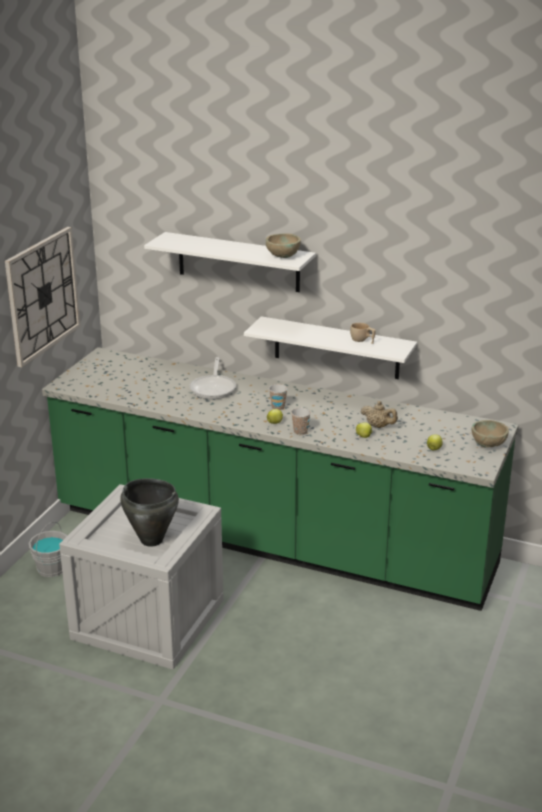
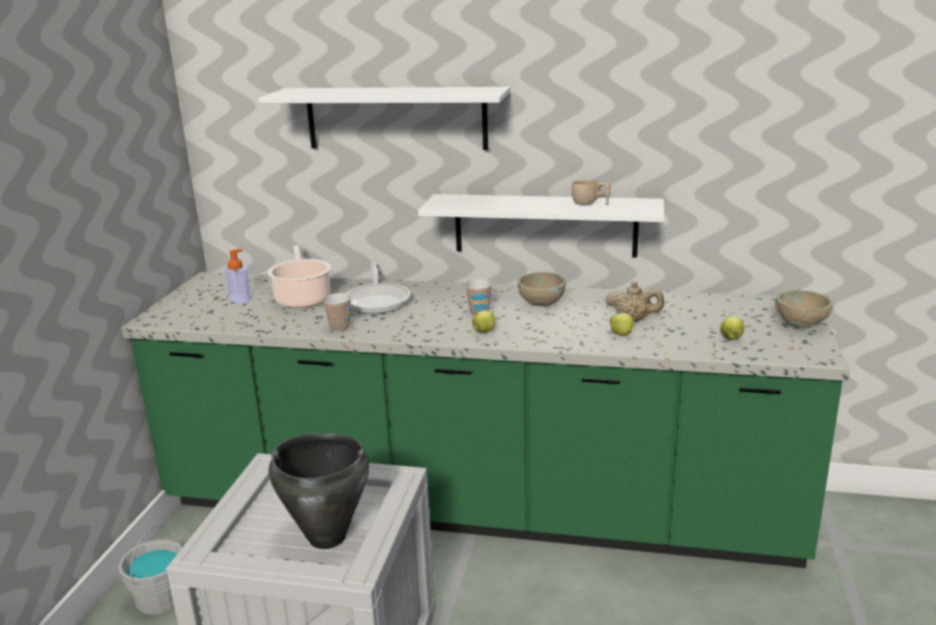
camera: 10 degrees left, 5 degrees down
(42, 295) = (108, 181): wall clock -> none
(121, 374) = (240, 298): none -> soap dispenser
(163, 380) = (302, 298): none -> cooking pot
(282, 257) = (467, 91): beige bowl -> beige bowl (541, 304)
(300, 432) = (527, 339): cup -> cup (339, 328)

